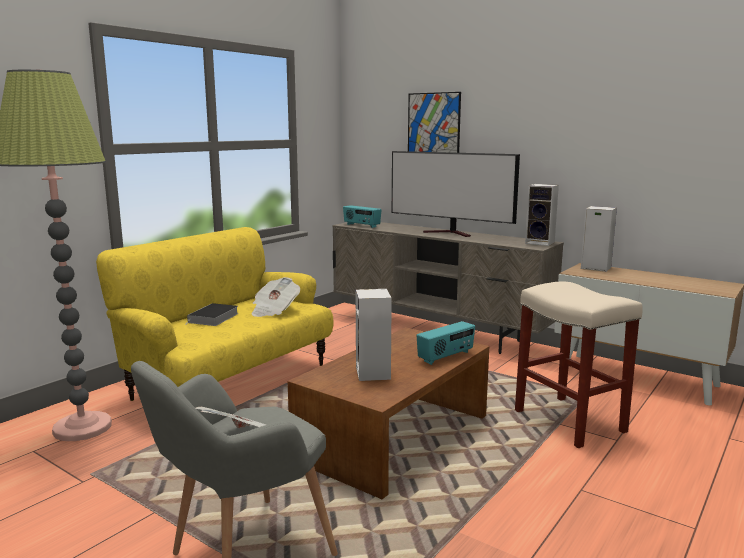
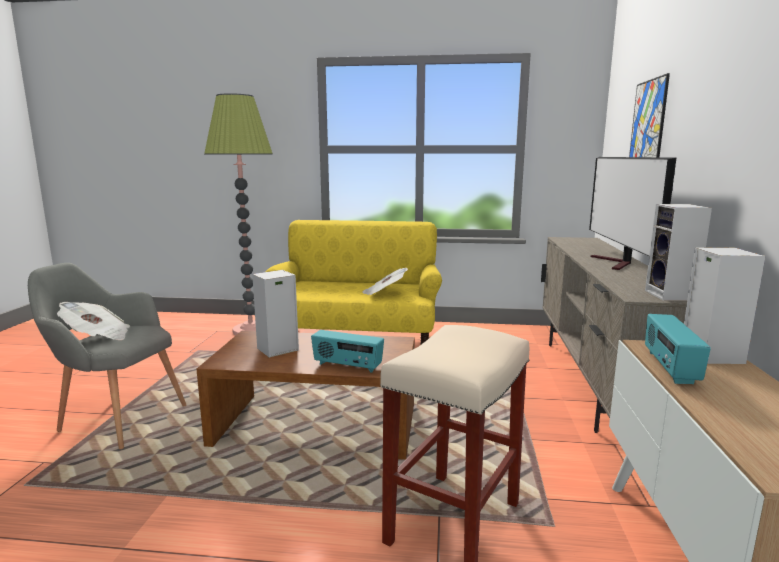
camera: 60 degrees right, 0 degrees up
(213, 318) = (342, 285): book -> none
(361, 225) = (567, 241): radio -> radio (669, 368)

